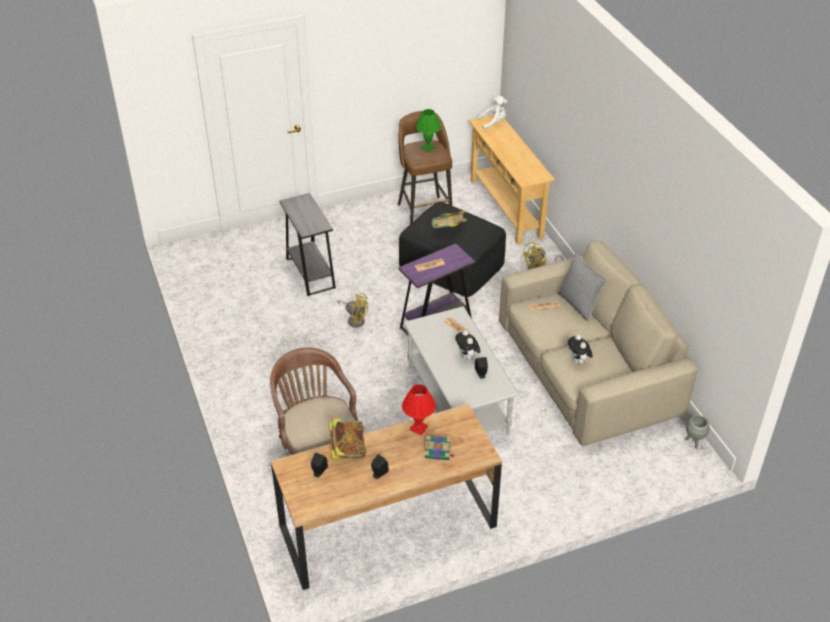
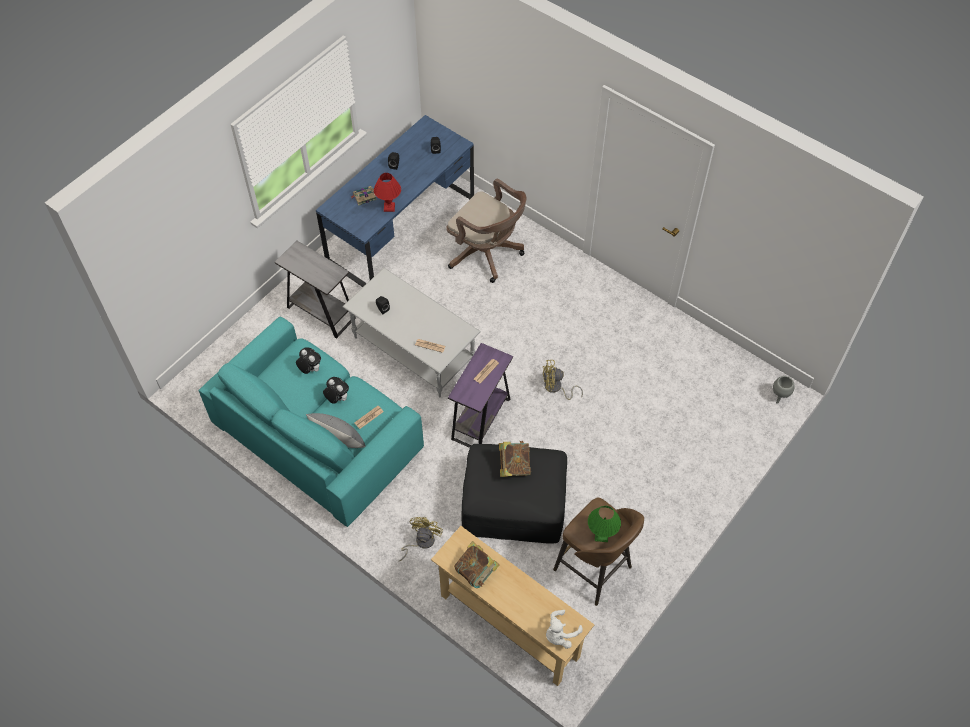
camera: 150 degrees right, 15 degrees up
(310, 273) = (639, 421): grey side table -> grey side table (321, 313)
(347, 450) = (428, 171): book -> book (476, 571)
(388, 526) = (401, 229): brown desk -> blue desk
(467, 357) = (403, 320): plush toy -> plush toy (337, 398)
(586, 369) = (318, 434): beige sofa -> turquoise sofa
(694, 442) = (198, 401): grey planter -> grey planter (779, 397)

